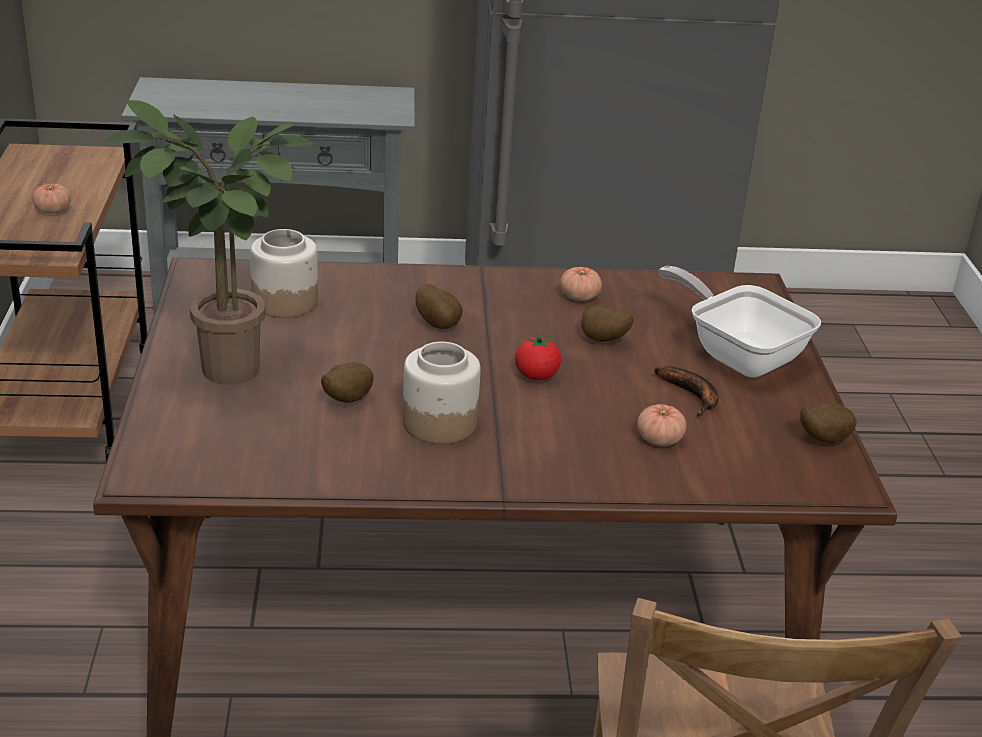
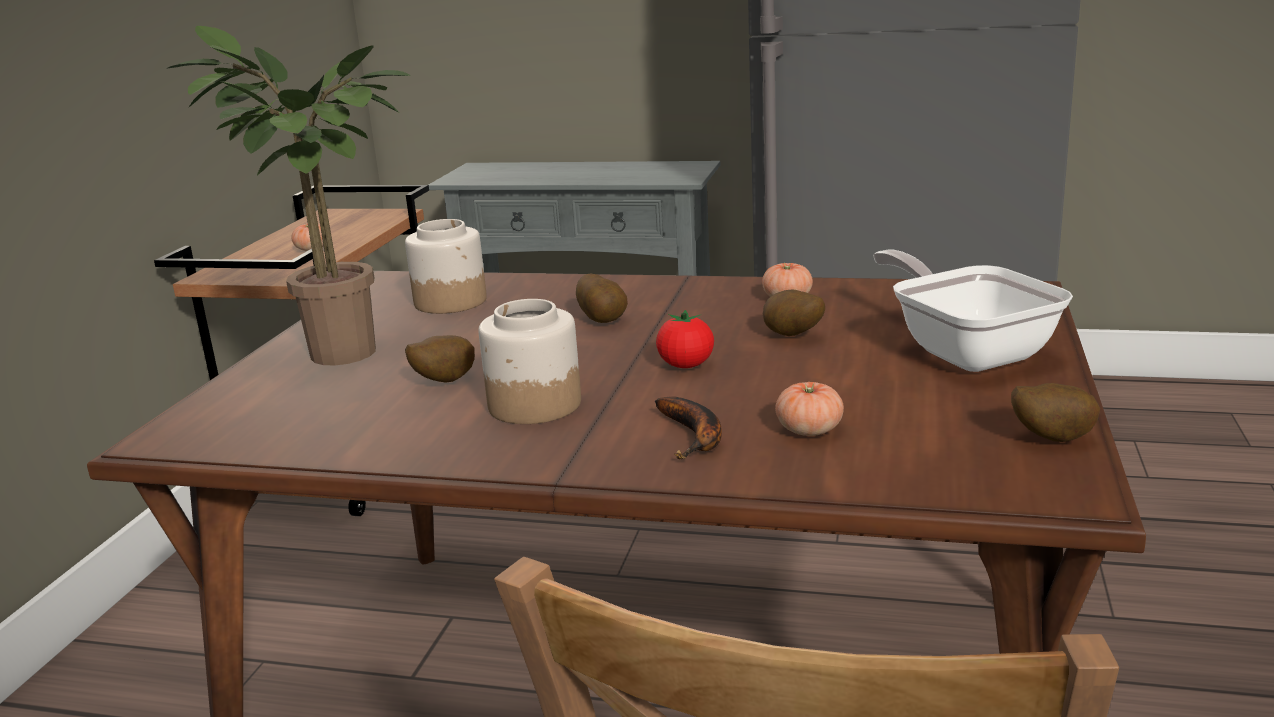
camera: 20 degrees right, 10 degrees down
(692, 396) = (881, 388): banana -> banana (694, 436)

